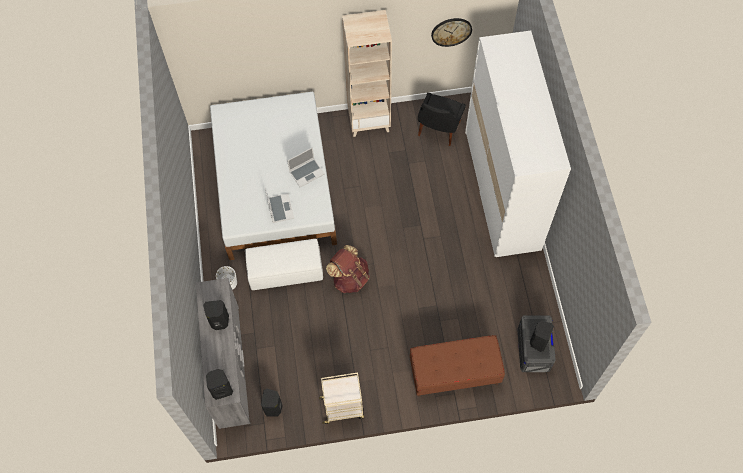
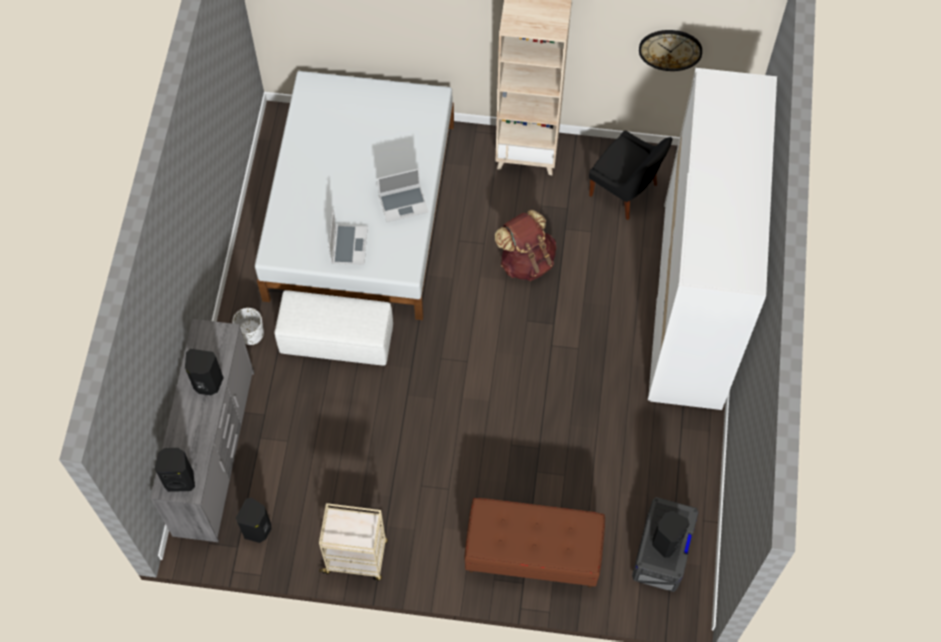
camera: 15 degrees right, 0 degrees up
(350, 278) = (425, 374): brown backpack -> brown backpack (526, 260)
(438, 130) = (625, 191): black chair -> black chair turned 90 degrees counterclockwise

